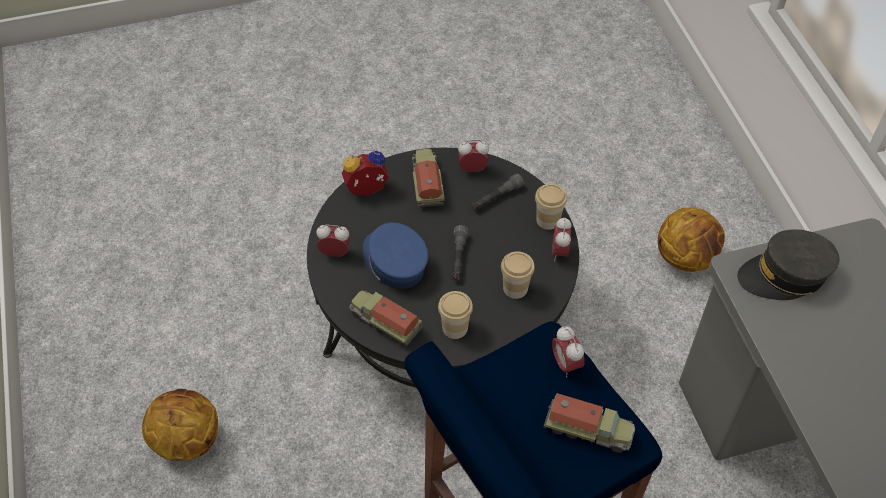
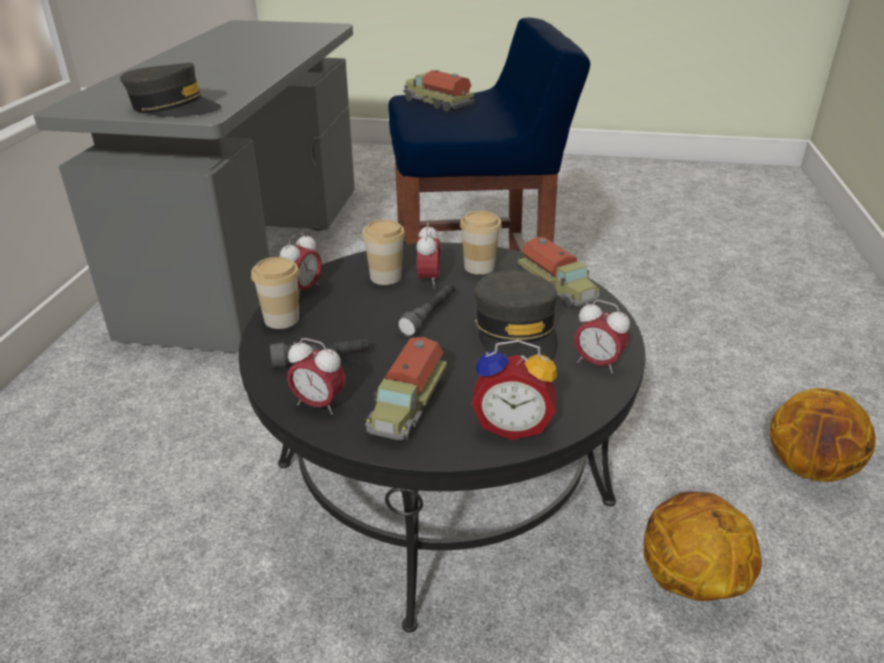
camera: 155 degrees left, 20 degrees down
(394, 262) = (516, 333): blue cap -> grey cap
(566, 364) = (421, 124): alarm clock -> alarm clock (428, 280)
(686, 258) = (87, 452): basketball -> basketball (689, 581)

